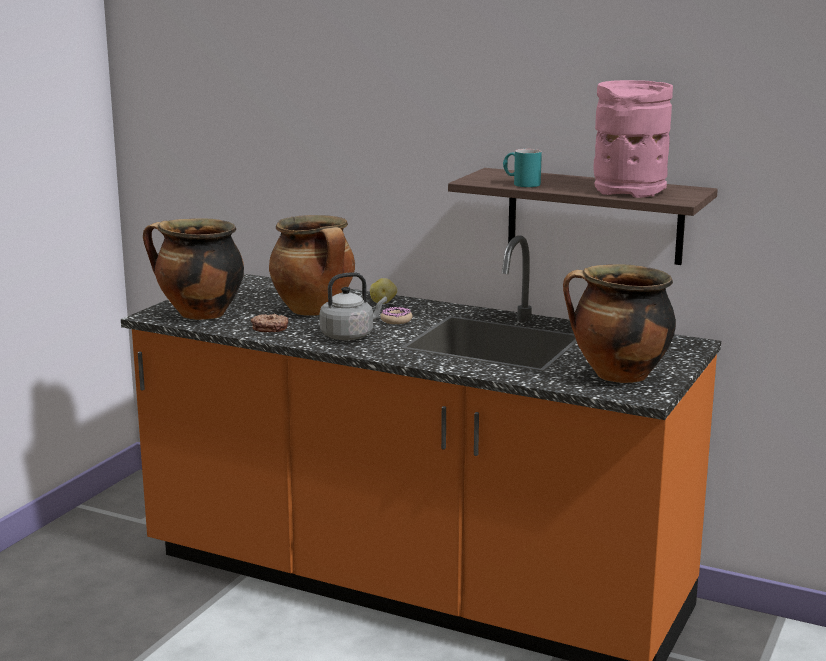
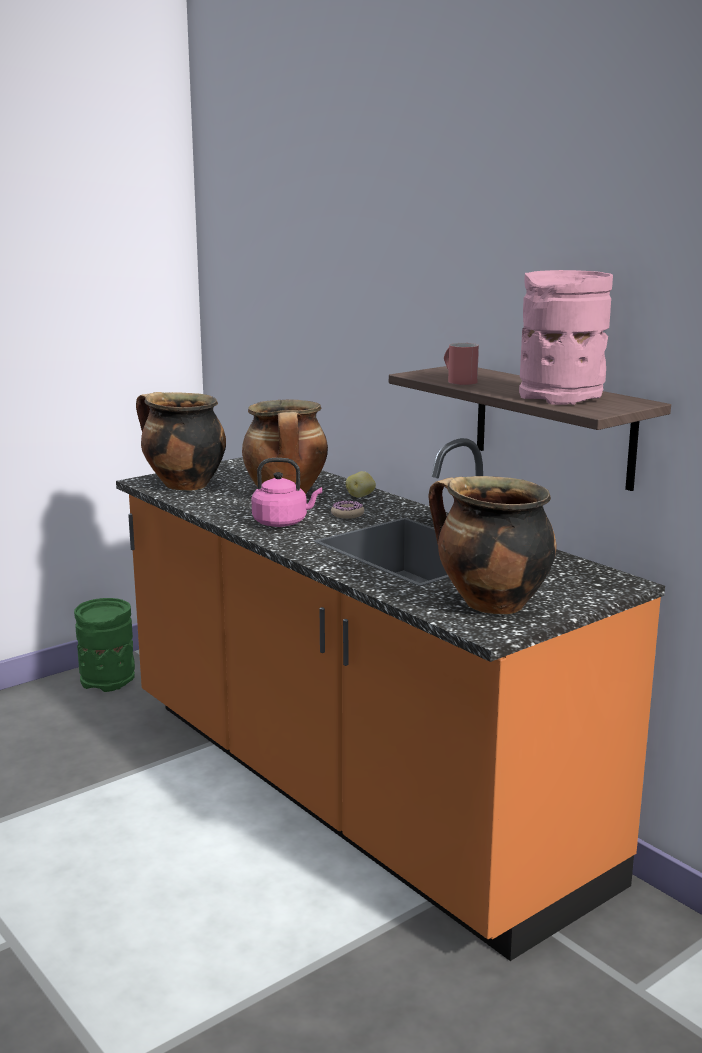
camera: 25 degrees right, 0 degrees up
(76, 539) = (108, 679): none -> green vase
(270, 328) = (223, 506): donut -> none
(350, 336) = (283, 523): grey kettle -> pink kettle
(521, 184) = (458, 381): turquoise mug -> red mug

